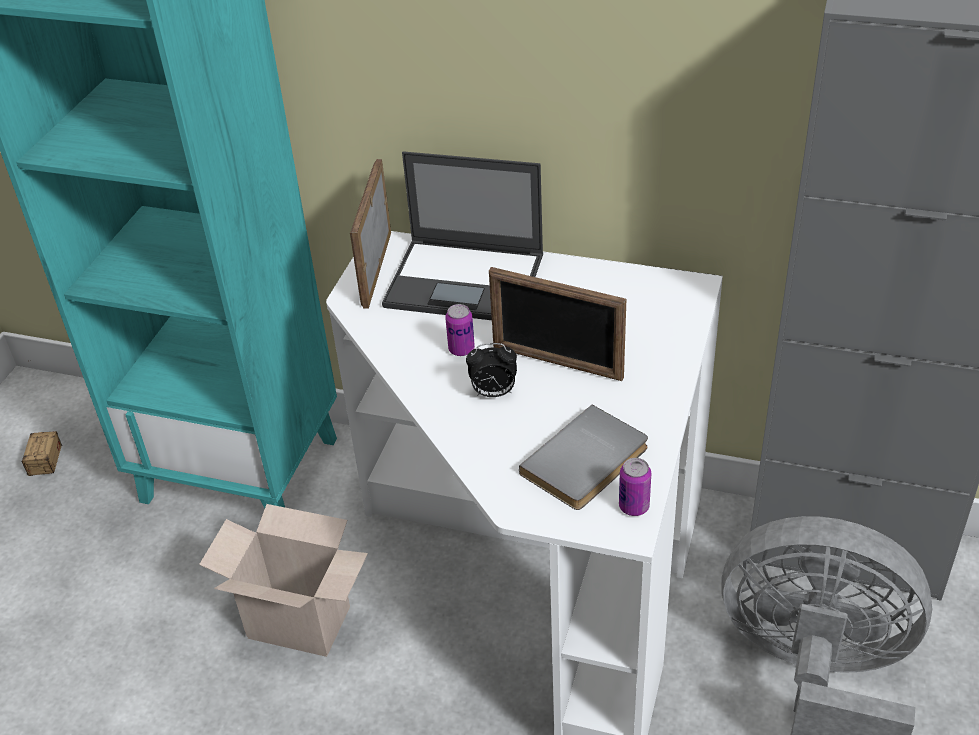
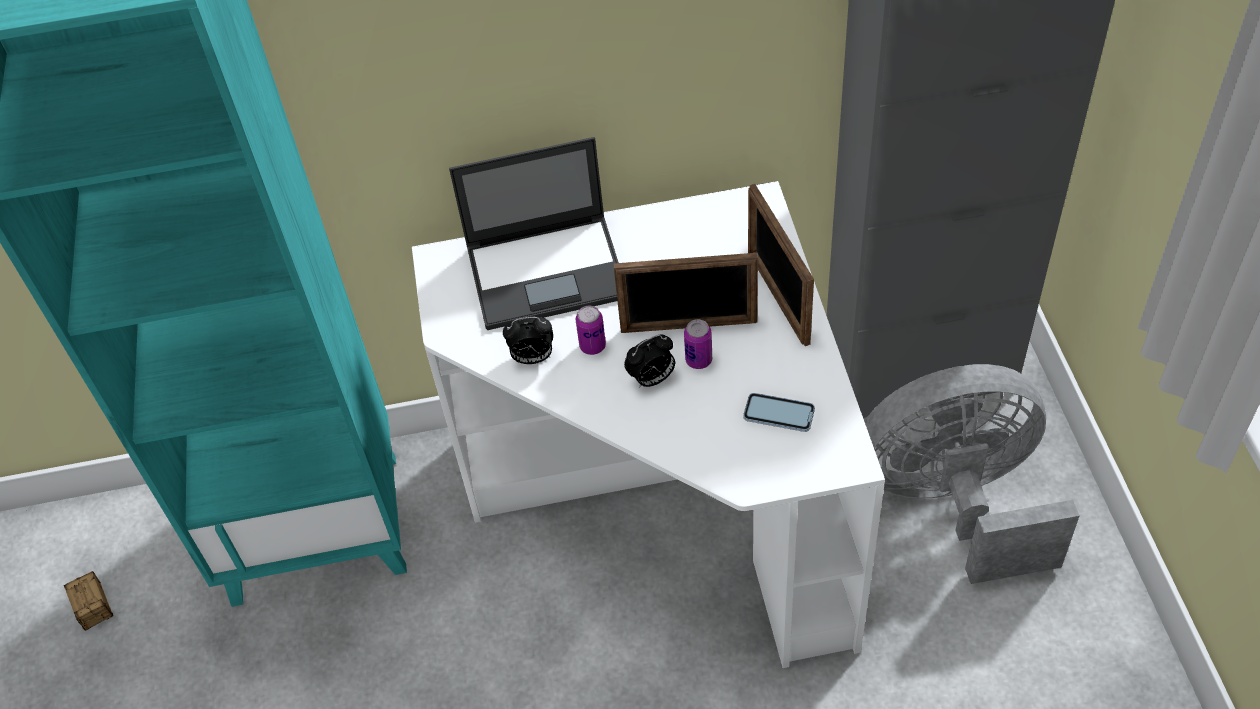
camera: 25 degrees left, 10 degrees up
(303, 621) = (481, 651): cardboard box -> none
(376, 269) = (450, 290): picture frame -> picture frame (777, 297)
(404, 341) = (532, 358): none -> alarm clock
(588, 462) = (779, 414): grey book -> phone
(634, 506) = (842, 439): can -> can (698, 360)

